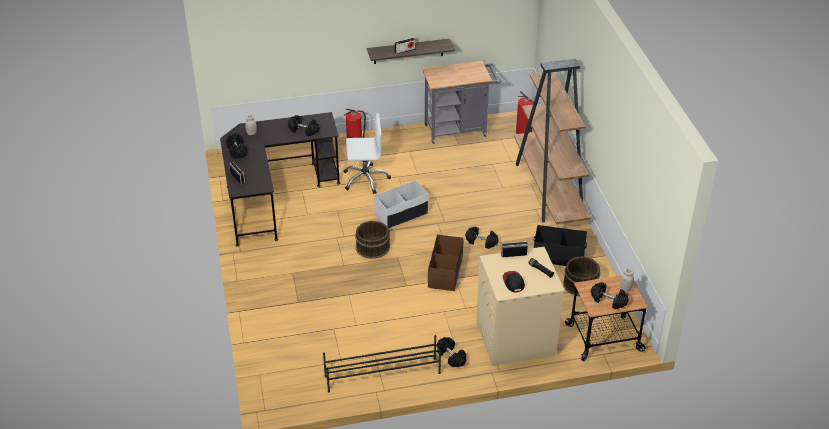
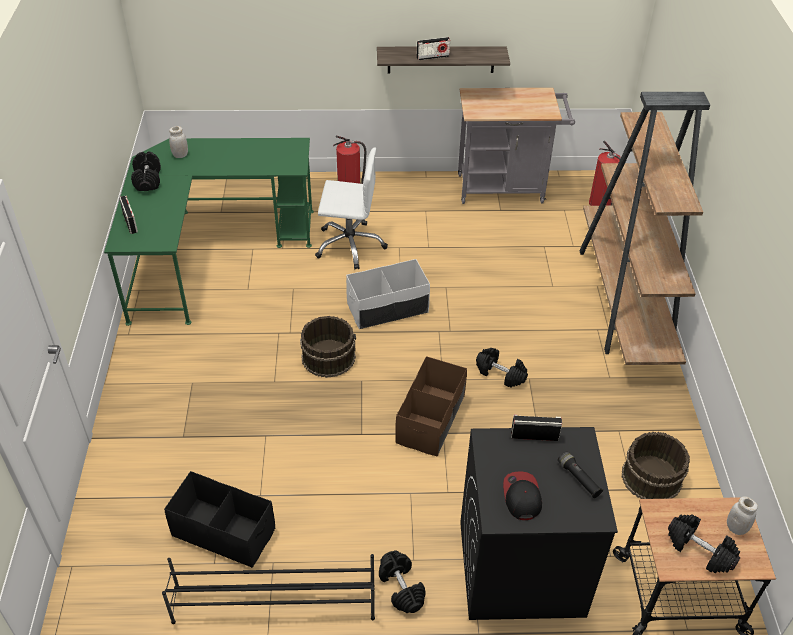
camera: 10 degrees right, 5 degrees up
(272, 195) = (208, 251): black desk -> green desk
(303, 130) = (257, 161): black dumbbell -> none
(515, 338) = (520, 568): beige washing machine -> black washing machine
(558, 256) = (621, 418): black storage box -> black storage box (224, 532)

